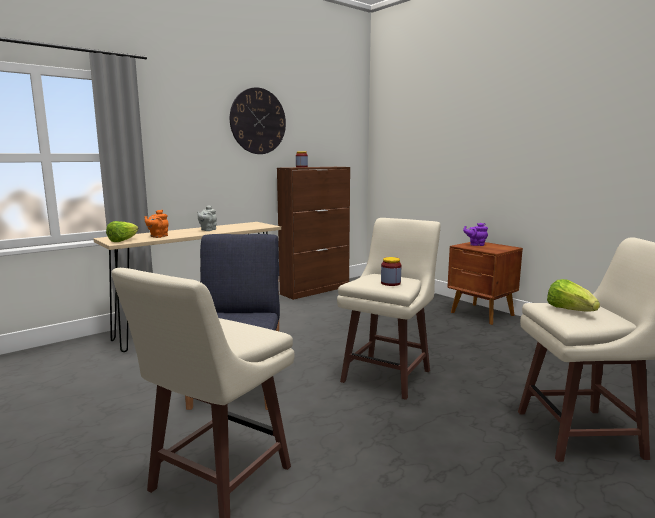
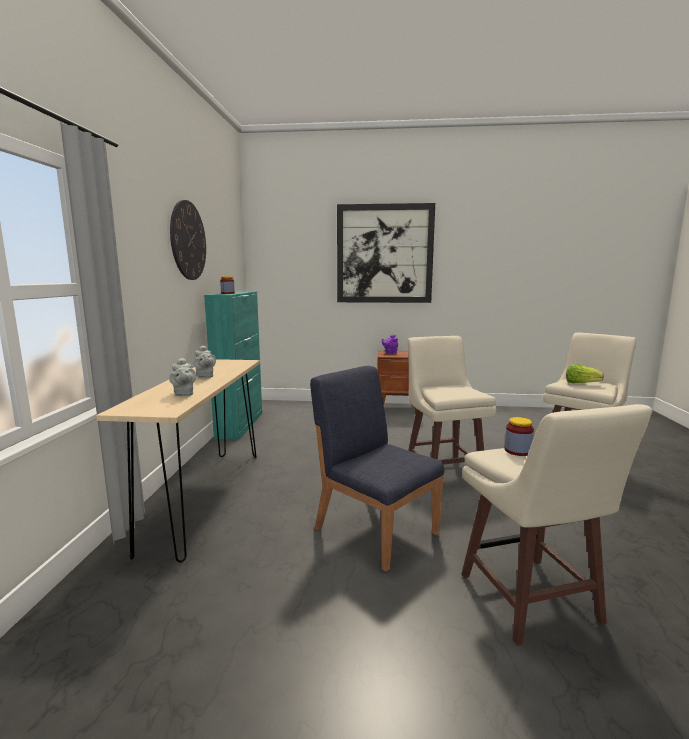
camera: 45 degrees left, 0 degrees up
(123, 241) = (164, 408): lettuce -> none
(158, 236) = (184, 394): orange teapot -> grey teapot
(315, 290) = (240, 425): brown cabinet -> turquoise cabinet
(390, 283) = (464, 391): jar -> jar (517, 451)
(490, 125) = (384, 254): none -> picture

